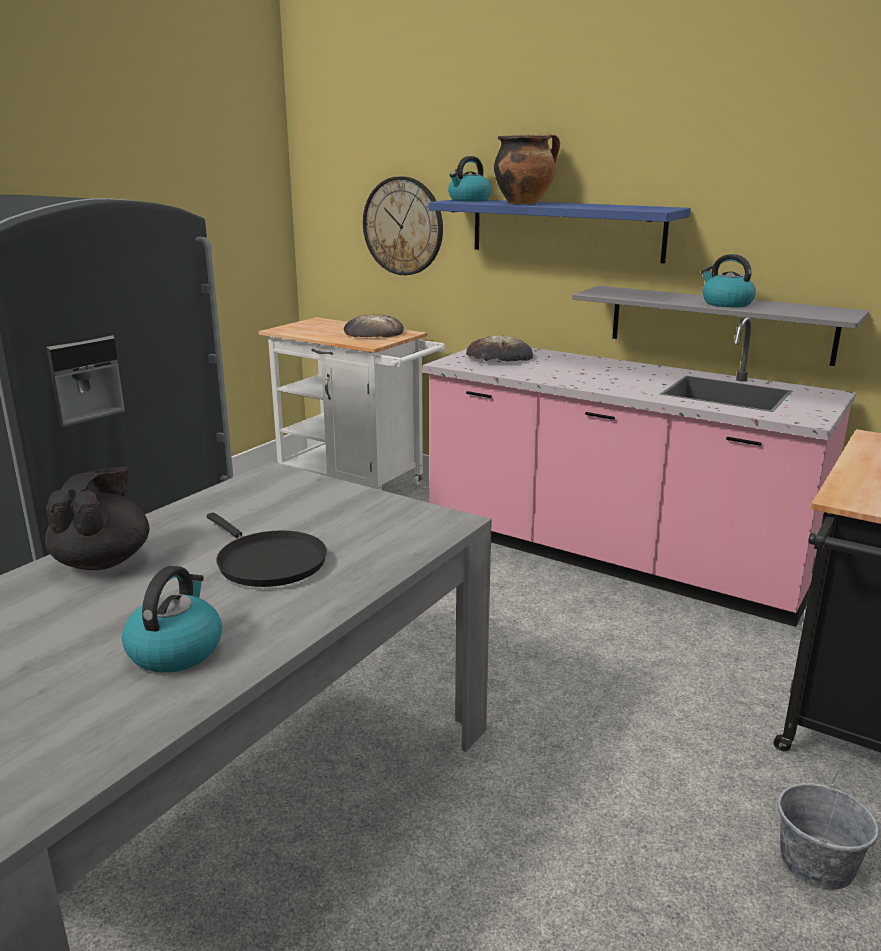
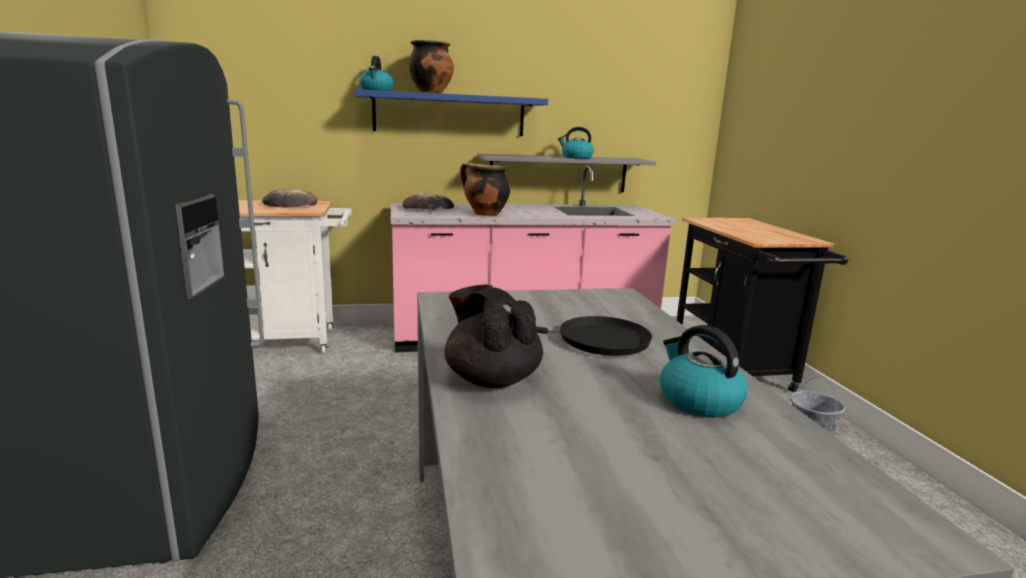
camera: 45 degrees left, 5 degrees down
(403, 226) = (299, 113): wall clock -> none
(543, 375) = (485, 214): none -> cooking pot

